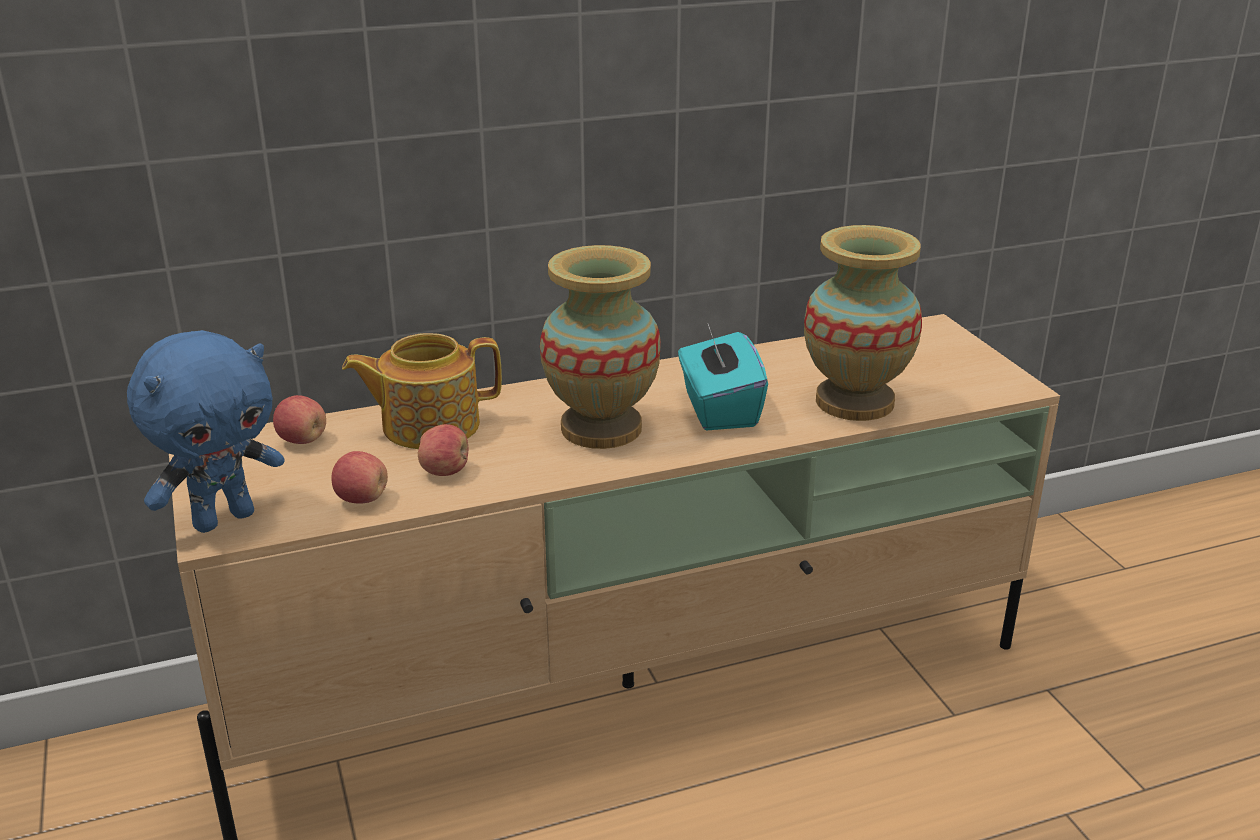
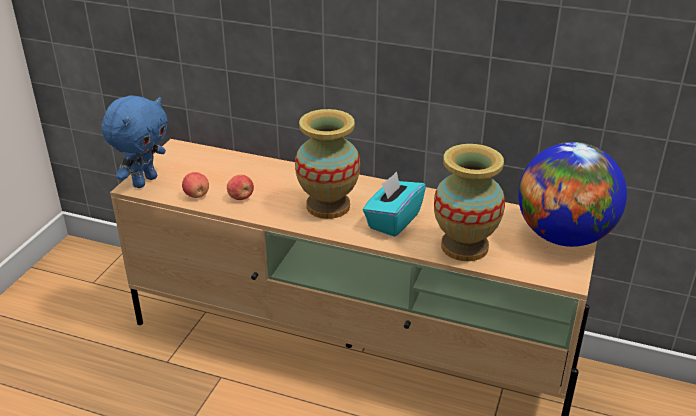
camera: 40 degrees right, 5 degrees up
(224, 518) = (144, 181): blue plush toy -> blue plush toy turned 60 degrees counterclockwise
(302, 440) = (211, 159): apple -> none
(428, 425) = (264, 173): teapot -> none
(937, 345) = (563, 236): none -> globe

